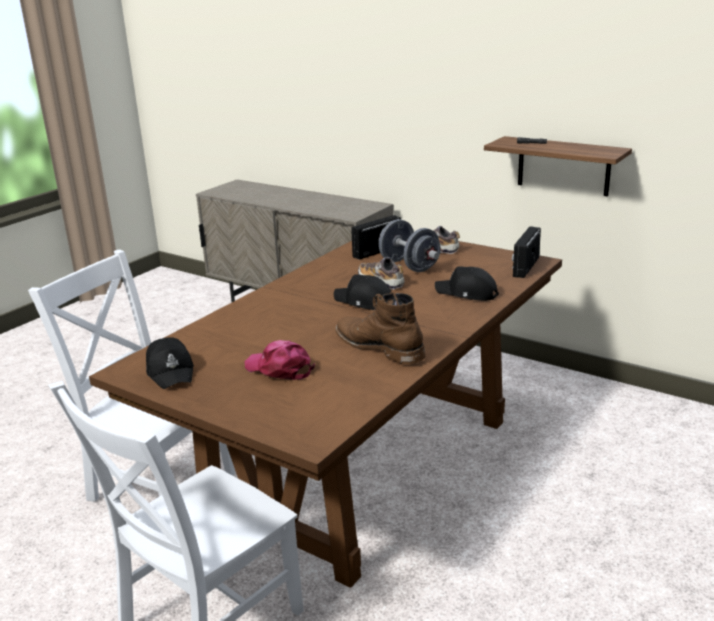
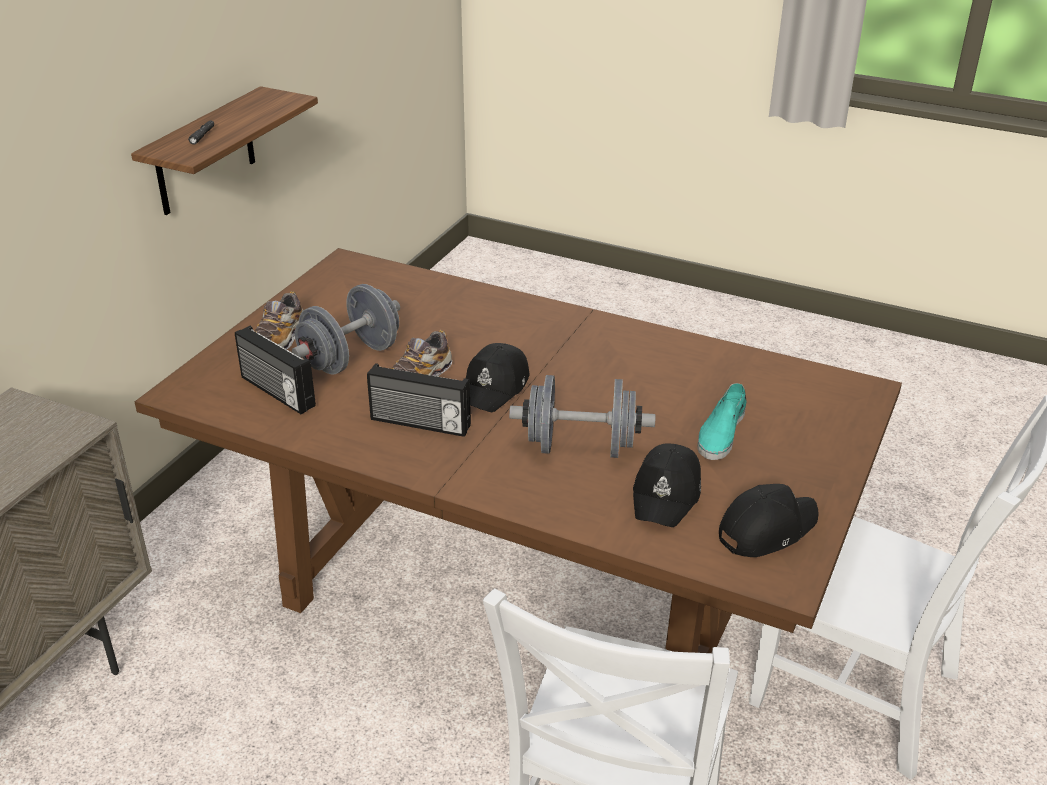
camera: 100 degrees left, 10 degrees up
(279, 369) = (721, 433): pink cap -> turquoise shoe
(286, 323) = (580, 447): none -> grey dumbbell
(379, 346) = (636, 365): brown boot -> none
(466, 293) = (460, 311): black cap -> black cap (667, 494)
(524, 267) = (365, 271): radio -> radio (419, 424)

